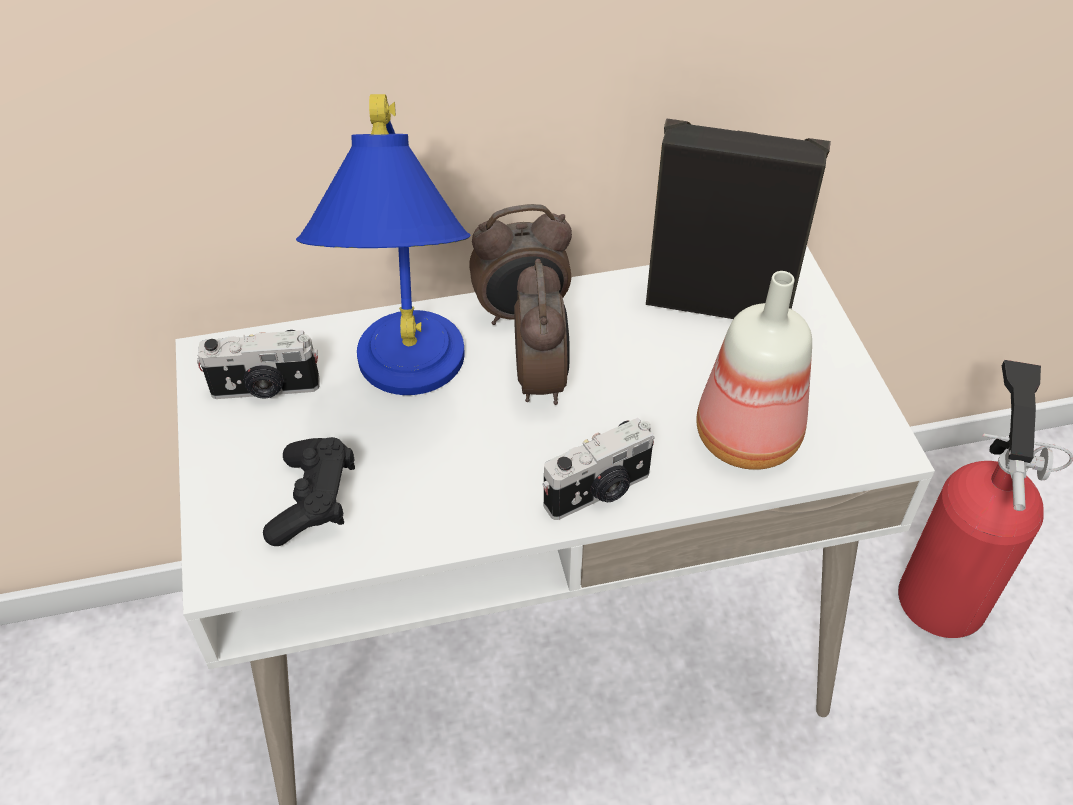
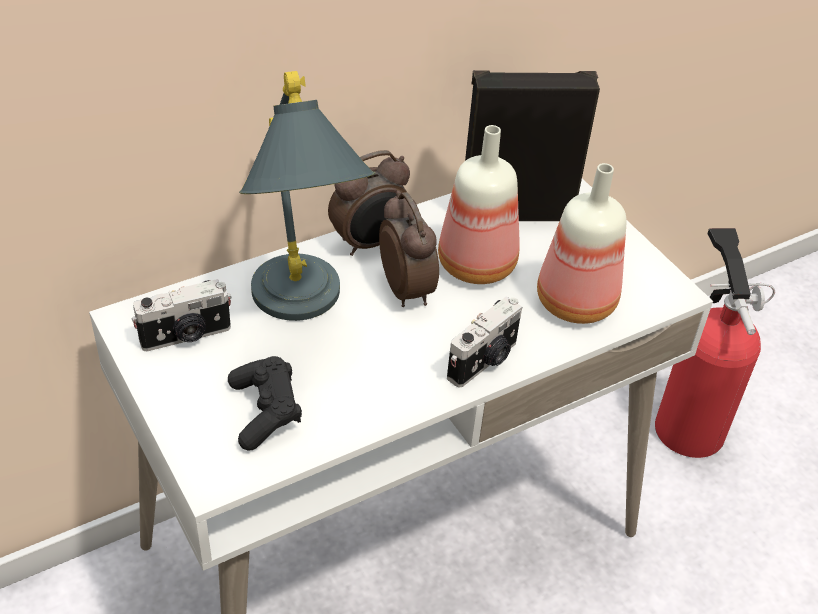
camera: 20 degrees left, 5 degrees down
(407, 386) = (302, 313): blue table lamp -> grey table lamp
(644, 363) = (479, 264): none -> bottle

